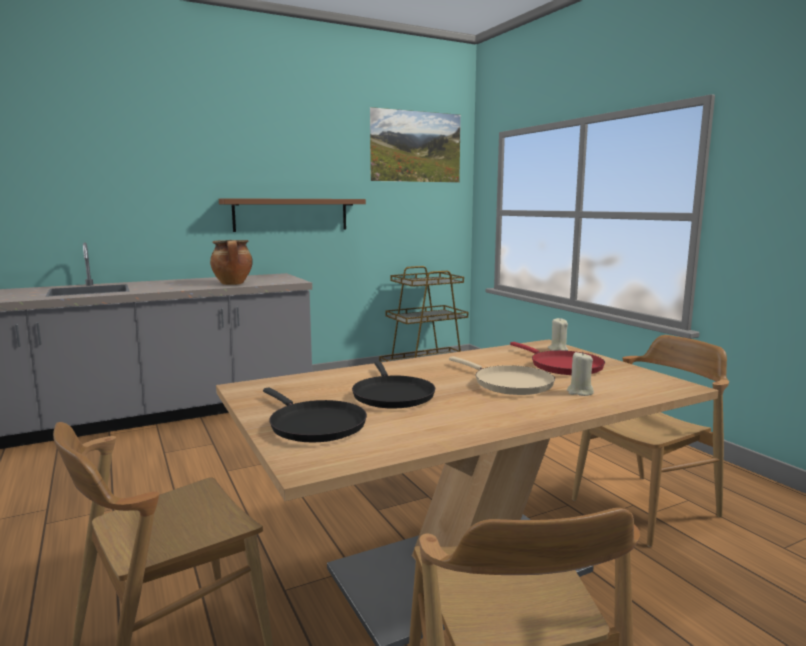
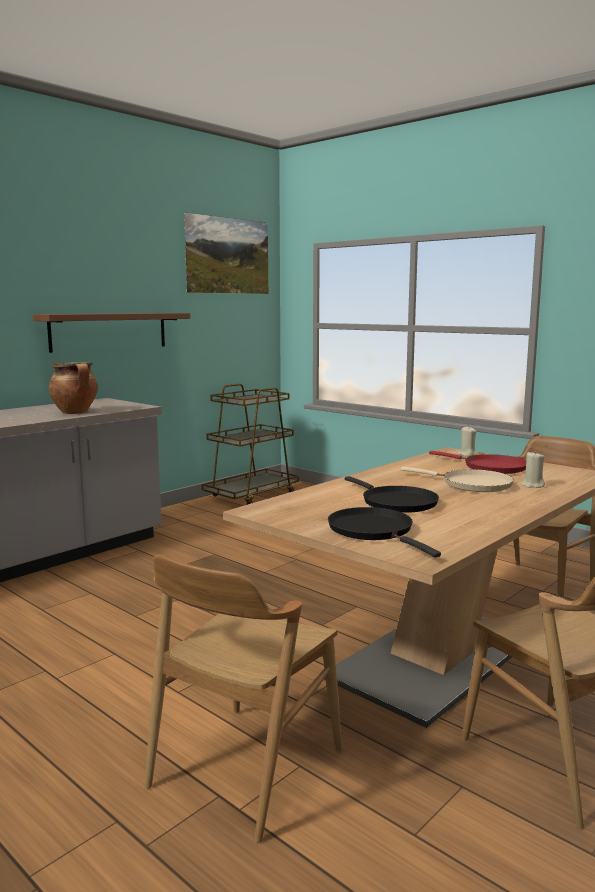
camera: 20 degrees left, 0 degrees up
(314, 425) = (374, 531): black frying pan -> black frying pan turned 150 degrees counterclockwise

